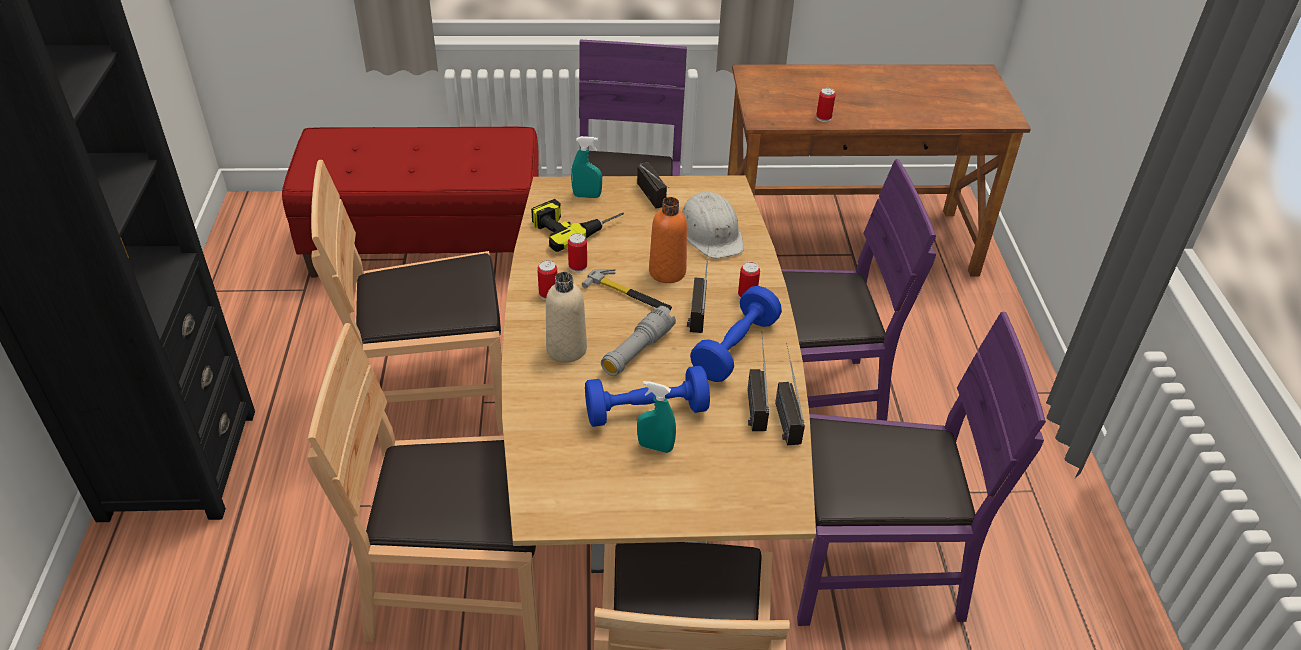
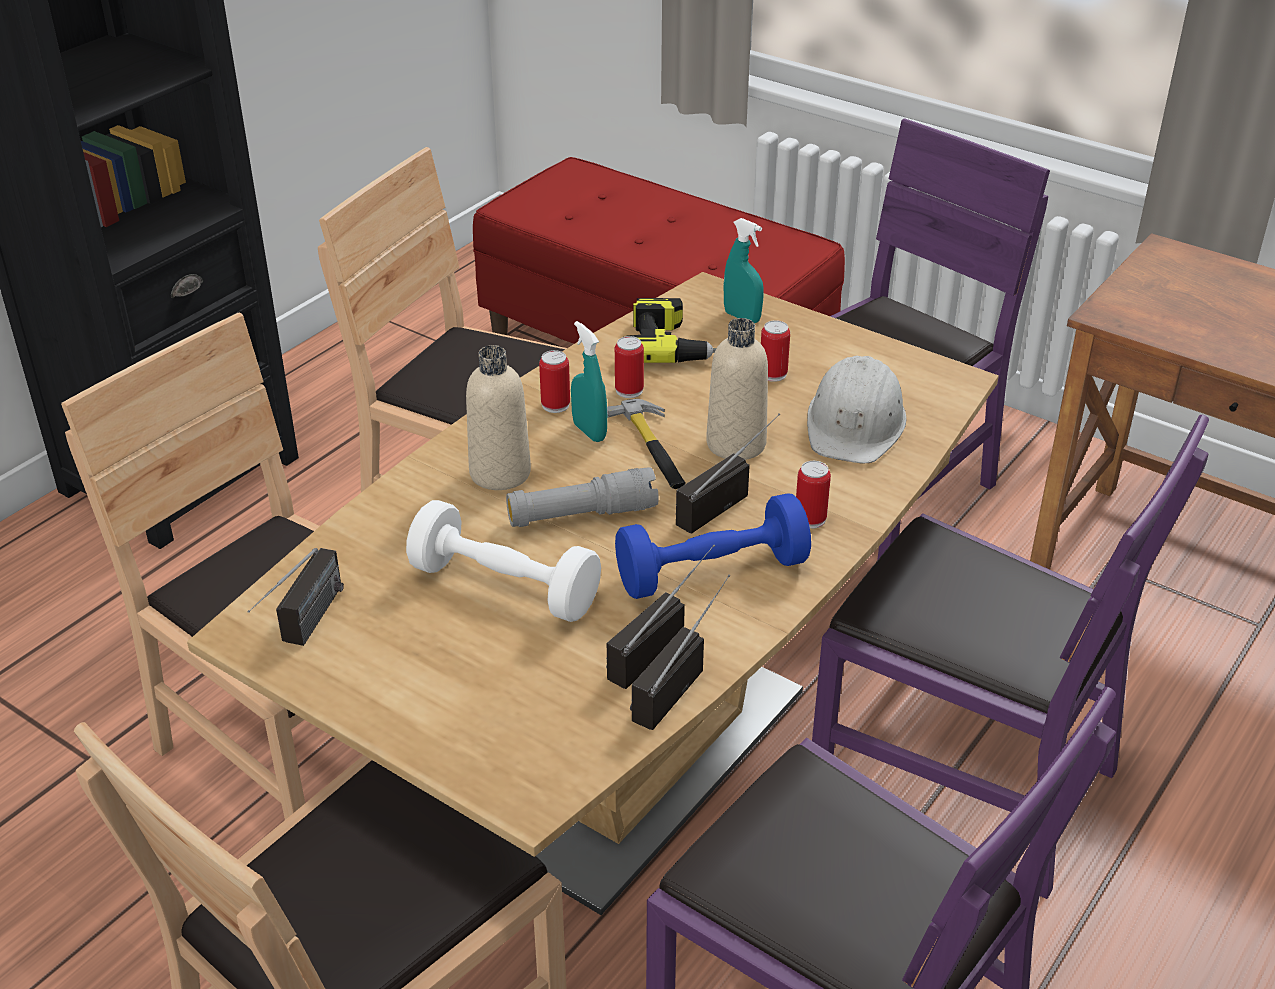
camera: 40 degrees right, 5 degrees down
(646, 411) = (505, 587): blue dumbbell -> white dumbbell
(655, 447) = (464, 631): turquoise spray bottle -> turquoise spray bottle (589, 432)
(657, 201) = (828, 358): radio -> radio (304, 630)
(667, 272) = (736, 444): orange bottle -> beige bottle
(823, 118) = (1216, 346): can -> can (773, 374)

